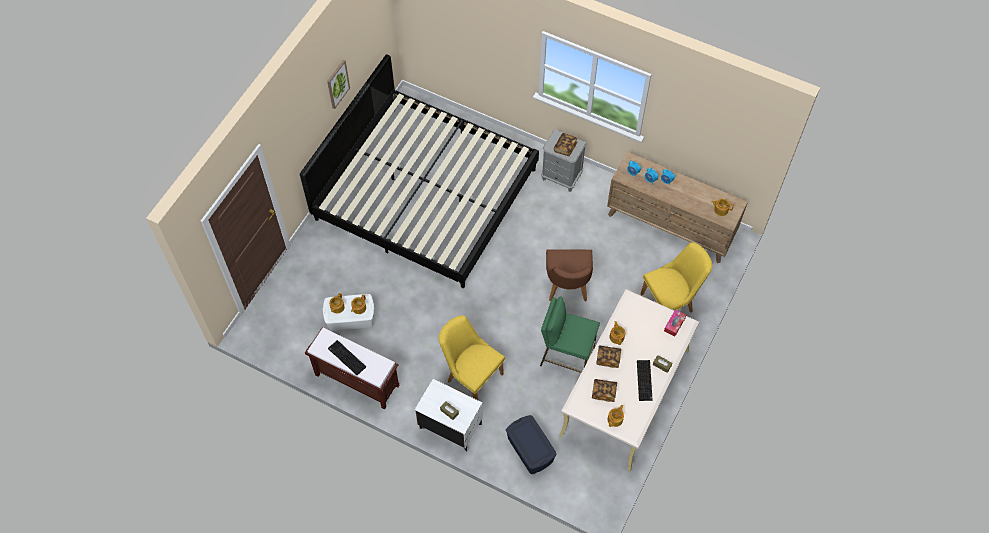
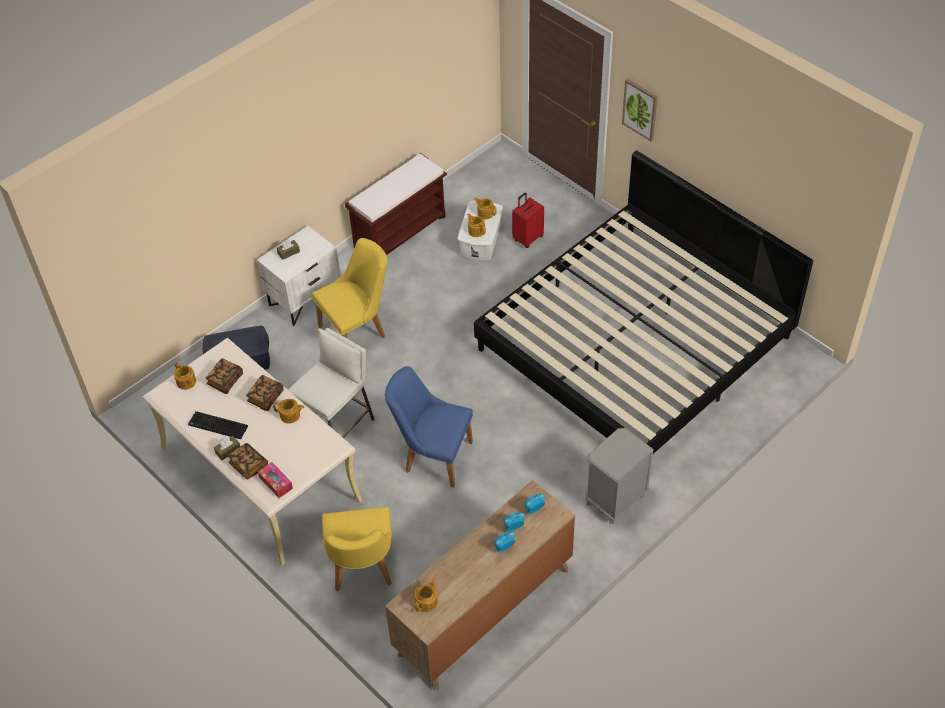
camera: 110 degrees right, 10 degrees down
(337, 84) = (733, 162): picture -> picture (640, 109)
(339, 286) = (527, 238): none -> red suitcase
(346, 358) = (395, 180): keyboard -> none
(565, 147) = (615, 453): book -> book (249, 465)
(566, 357) = (337, 428): green stool -> white stool
(567, 289) = (432, 456): brown chair -> blue chair

